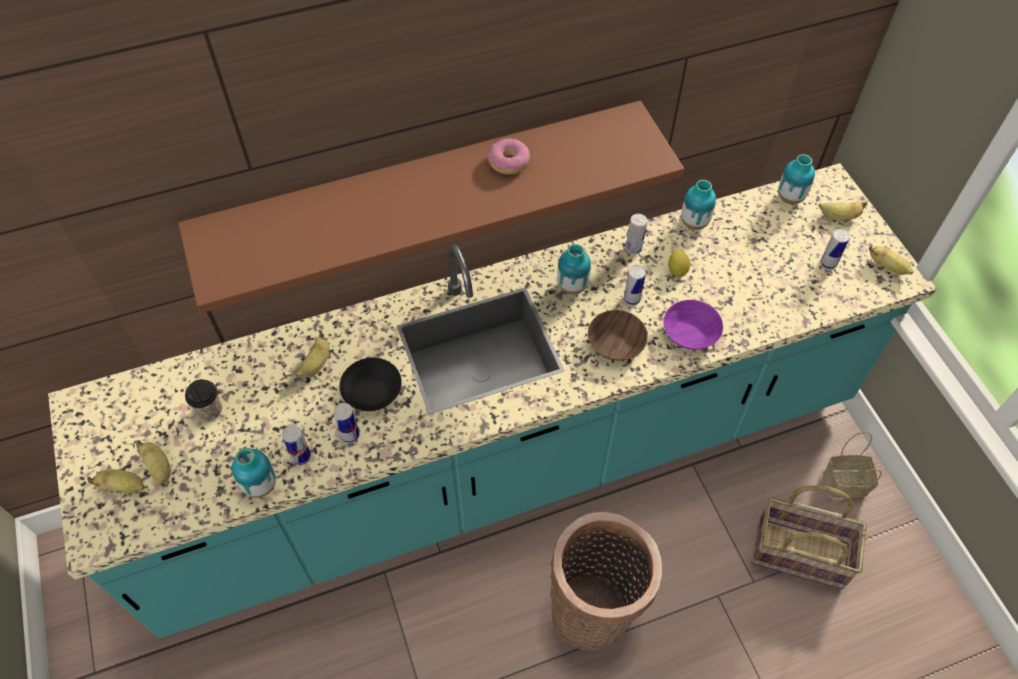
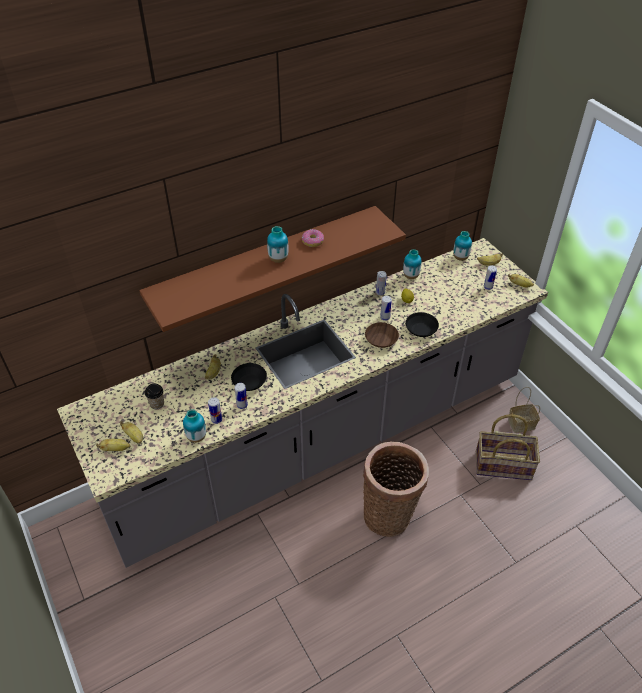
camera: 10 degrees left, 10 degrees down
(509, 462) = (321, 441): turquoise counter -> grey counter
(572, 286) = (350, 315): vase -> vase (278, 259)
(692, 332) = (421, 329): purple bowl -> black bowl

